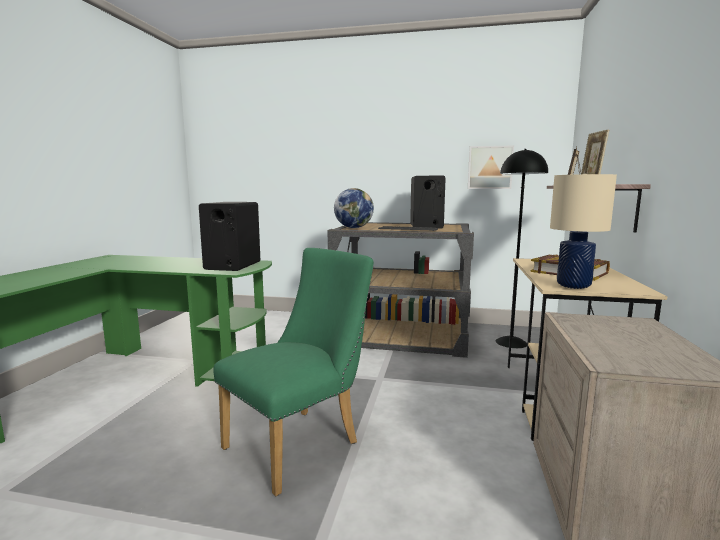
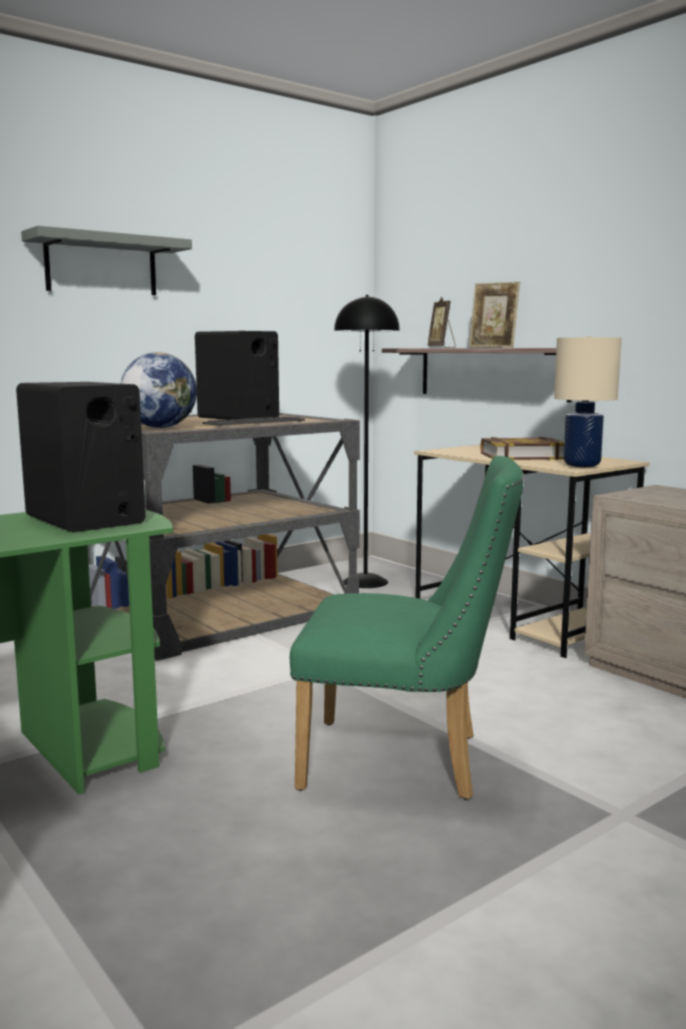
camera: 50 degrees left, 0 degrees up
(300, 443) = (406, 762): green chair -> green chair turned 105 degrees clockwise
(374, 143) = (101, 265): none -> grey shelf
(490, 167) = (283, 319): picture -> none

